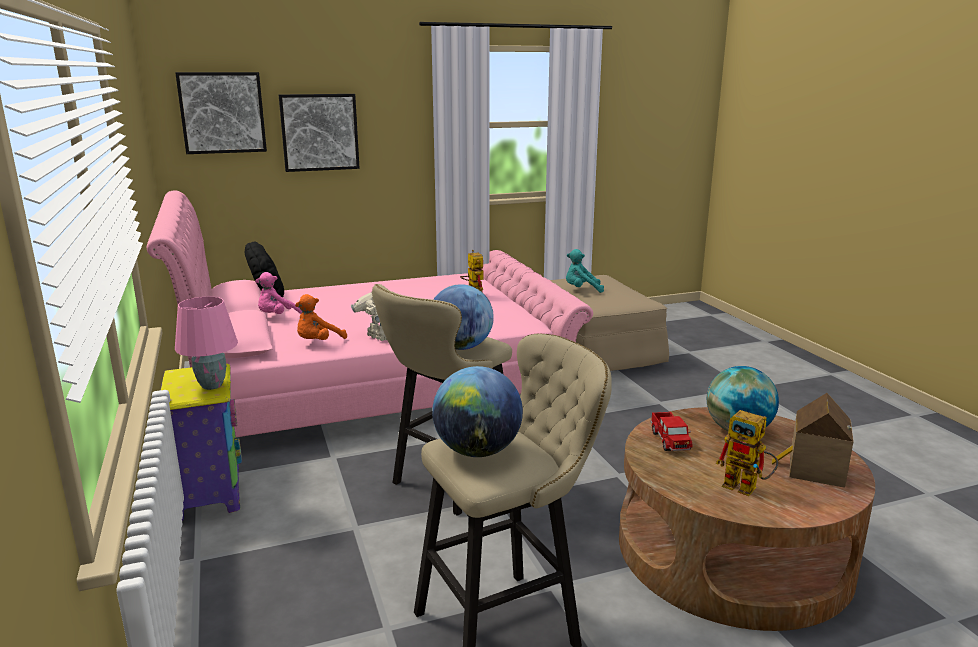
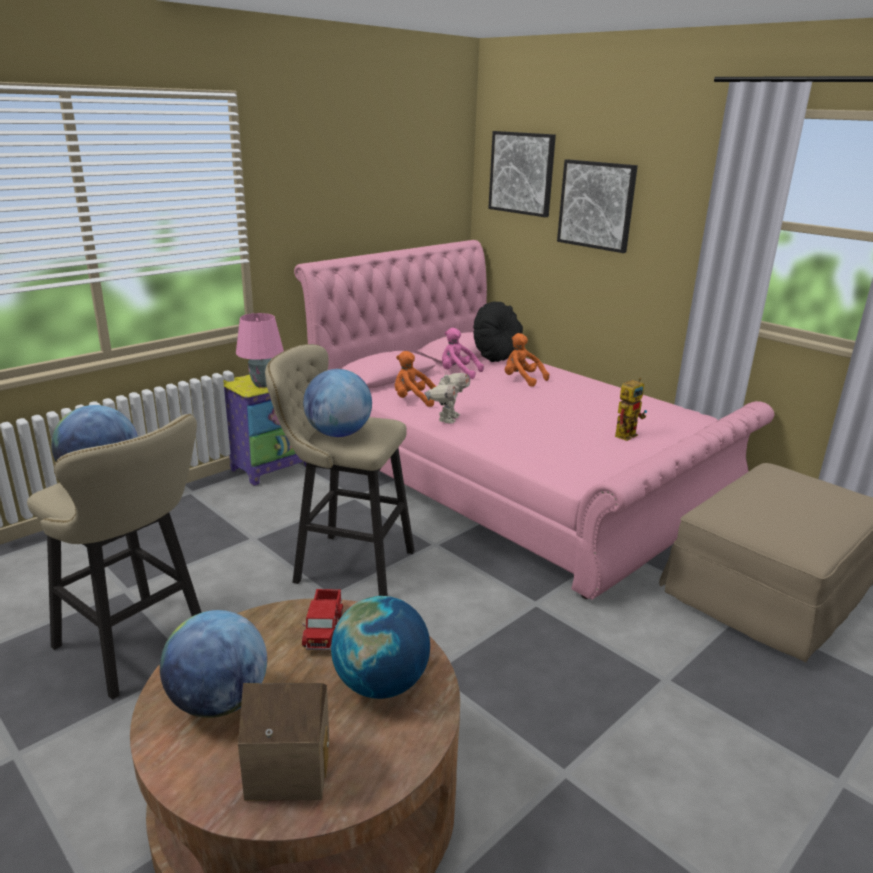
camera: 65 degrees right, 5 degrees up
(331, 300) = (522, 380): none -> orange plush toy
(581, 290) = (765, 493): turquoise plush toy -> none
(670, 440) = (324, 629): toy truck -> toy truck turned 60 degrees counterclockwise
(747, 488) = (219, 702): toy robot -> globe

